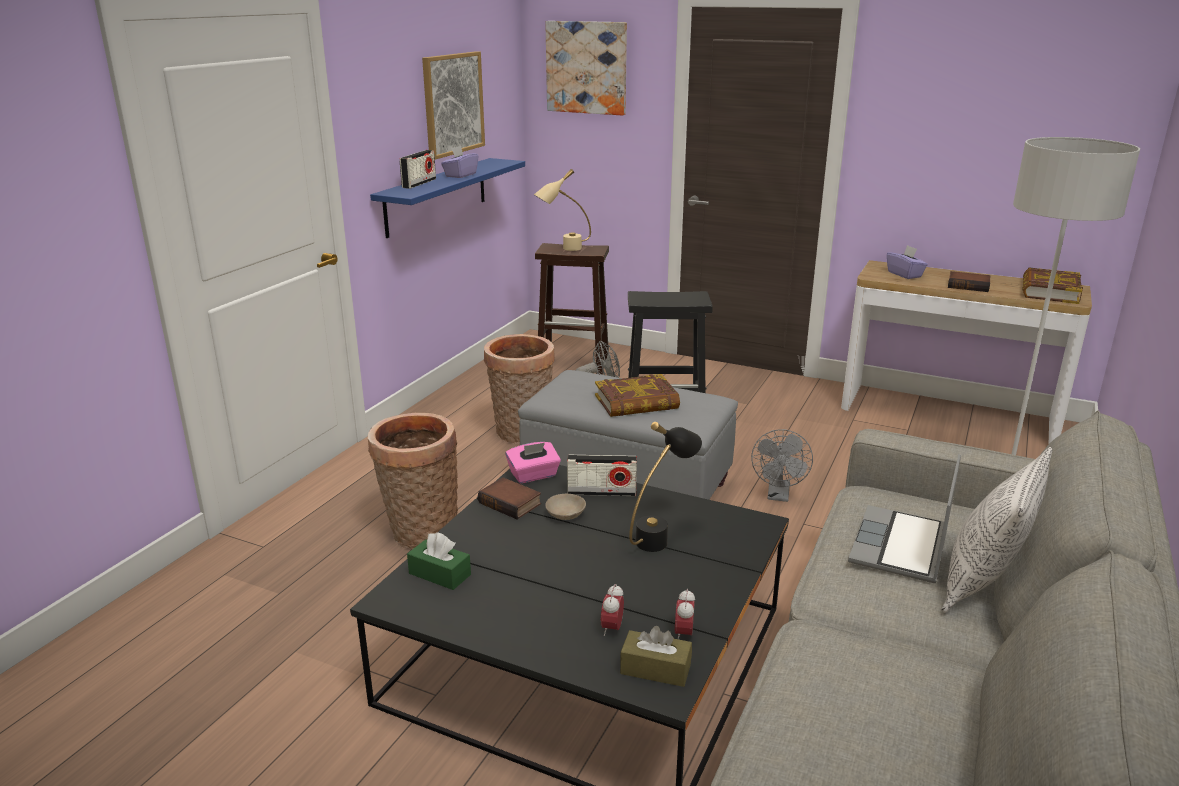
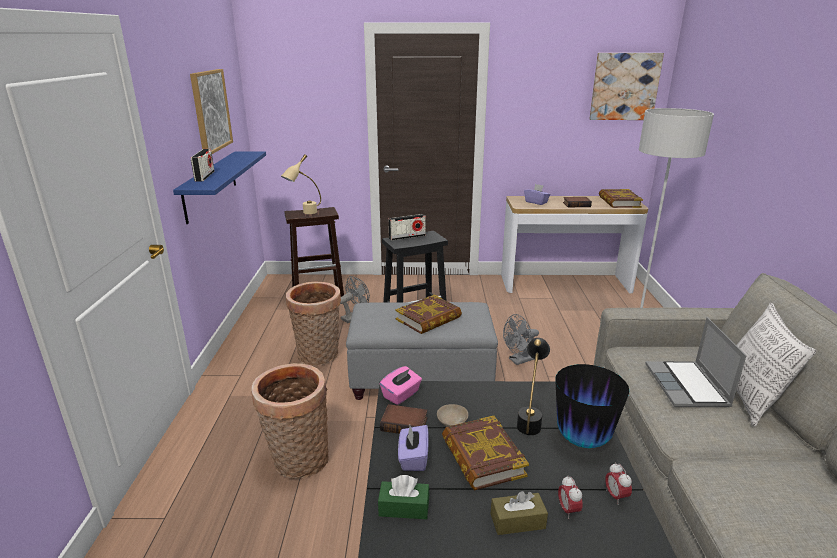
camera: 25 degrees left, 0 degrees up
(460, 175) = (230, 166): purple tissue box -> purple tissue box (413, 458)
(566, 556) = (482, 457): none -> book
(587, 67) = (296, 79): picture -> picture (624, 86)
(601, 492) = (460, 395): radio -> radio (407, 237)
(655, 669) = (626, 534): brown tissue box -> brown tissue box (517, 521)
(705, 572) = (582, 439): none -> vase
(778, 495) = (518, 360): grey fan -> grey fan turned 75 degrees clockwise

